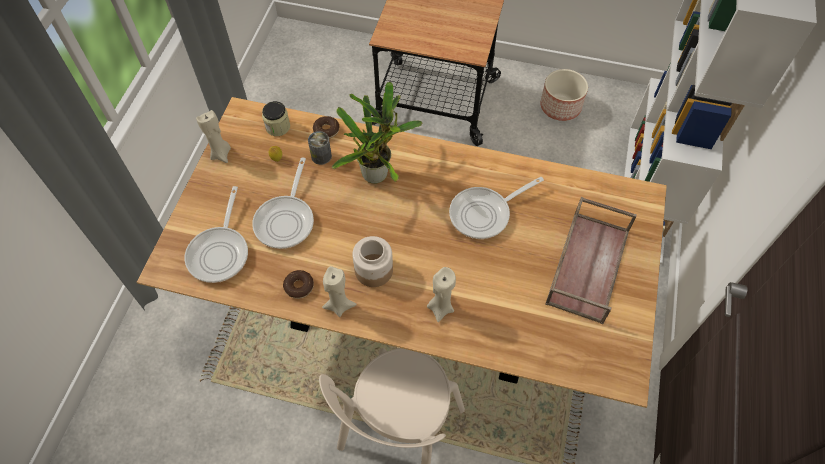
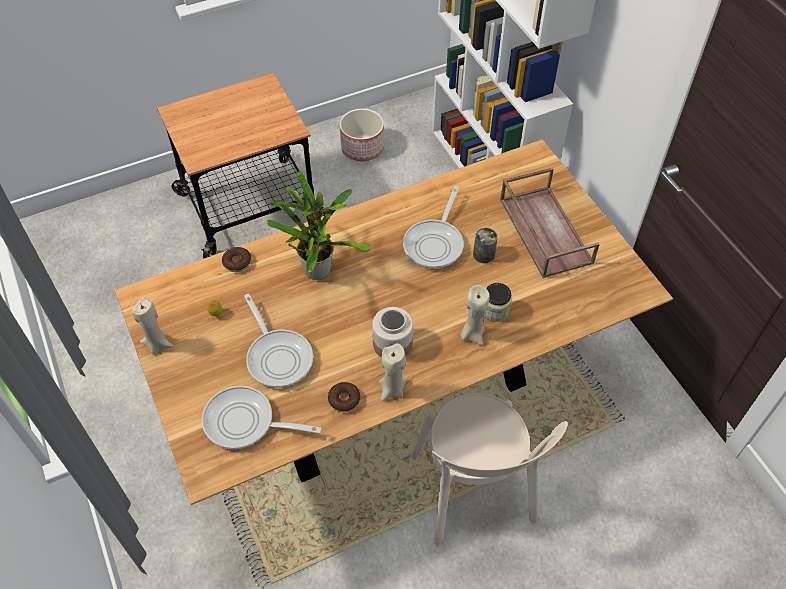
camera: 40 degrees left, 5 degrees down
(220, 252) = (245, 423): frying pan -> frying pan turned 135 degrees clockwise
(278, 127) = (188, 287): jar -> jar (495, 310)
(321, 156) = (255, 286): can -> can (483, 254)

